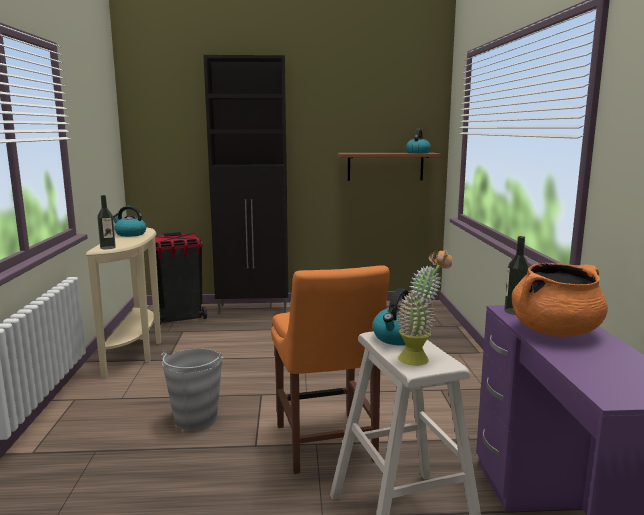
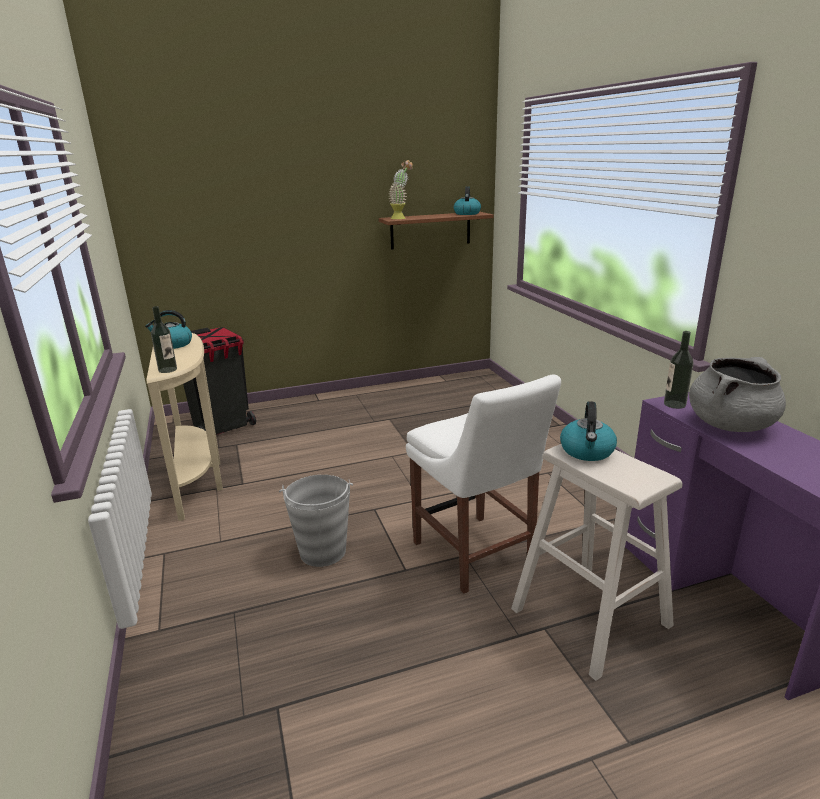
camera: 15 degrees left, 10 degrees up
(254, 309) = (301, 404): black cabinet -> none
(326, 446) = (475, 556): orange chair -> white chair
(420, 358) = (629, 473): potted plant -> potted plant (401, 218)
(555, 331) = (730, 425): orange cooking pot -> grey cooking pot

